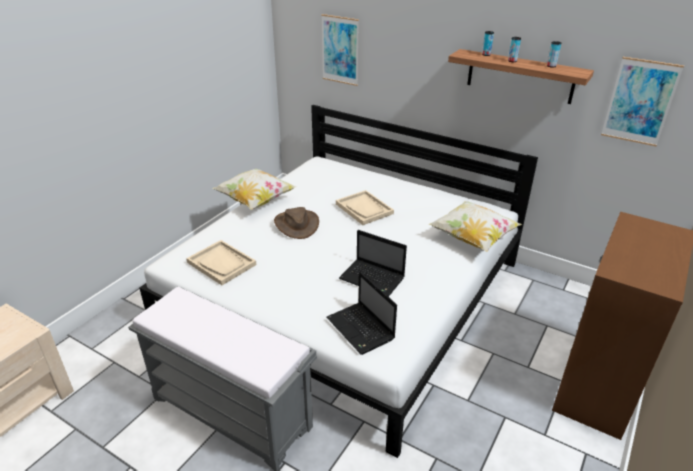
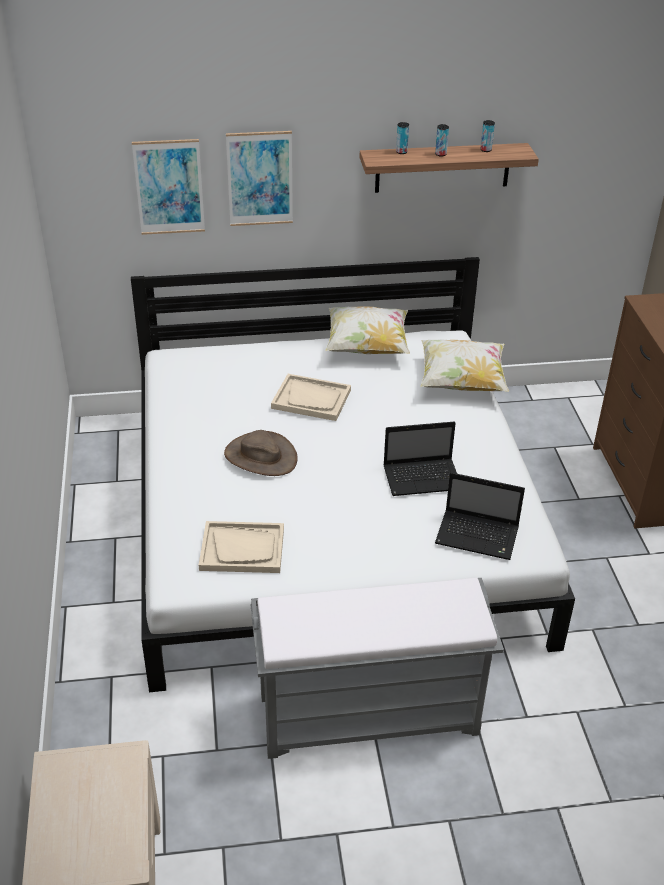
camera: 40 degrees left, 5 degrees up
(255, 201) = (164, 450): pillow -> pillow (367, 347)
(640, 102) = (580, 166): picture -> picture (260, 179)

